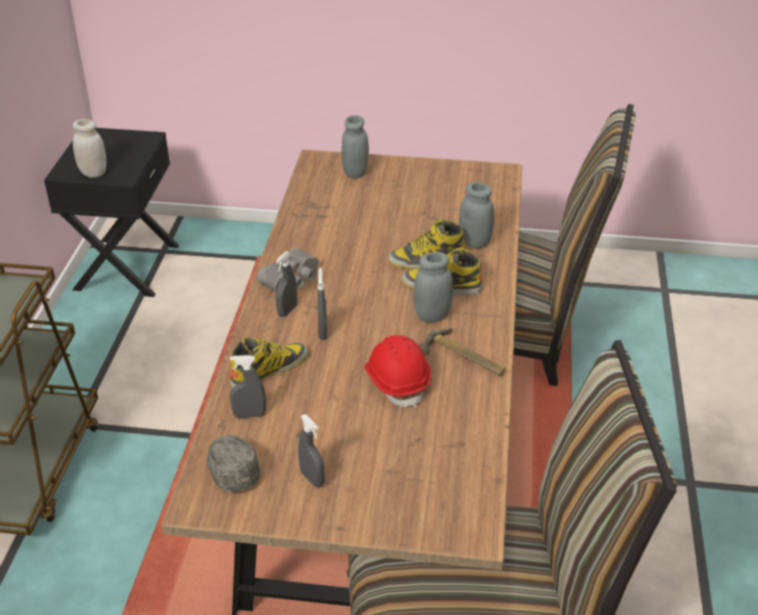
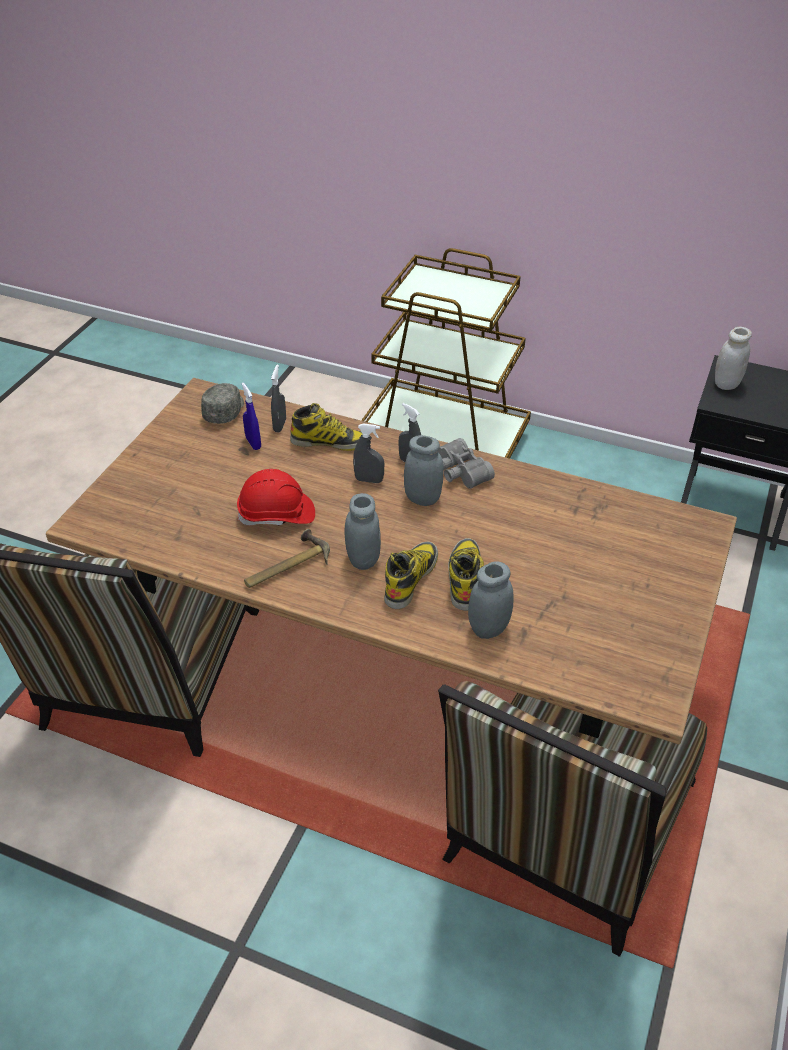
camera: 105 degrees right, 5 degrees up
(231, 470) = (225, 410): grey cap -> grey cap turned 60 degrees counterclockwise
(269, 370) = (330, 442): boot -> boot turned 60 degrees counterclockwise
(288, 428) = (253, 443): none -> blue spray bottle
(312, 478) = (191, 448): grey spray bottle -> none
(355, 172) = (671, 553): grey jar -> grey jar (422, 498)

